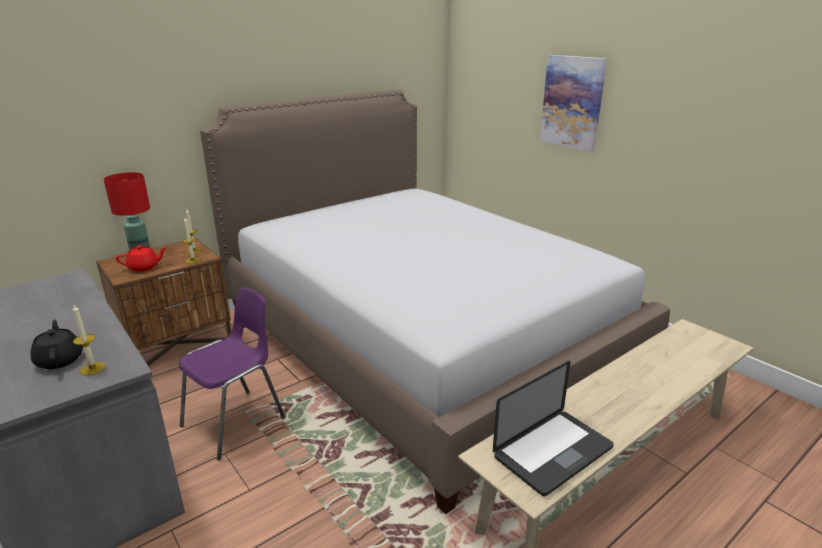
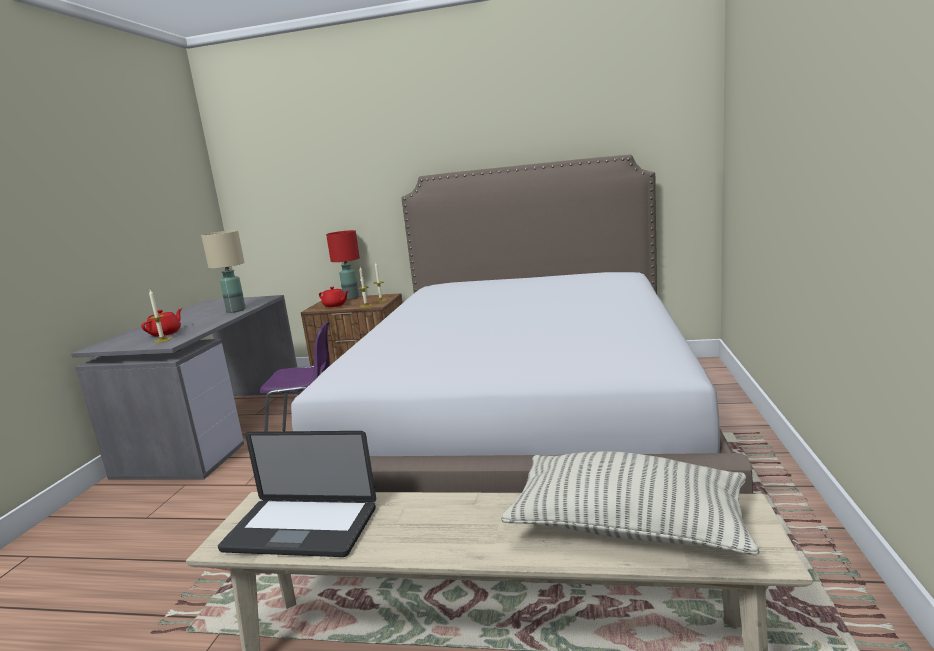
camera: 50 degrees right, 10 degrees down
(60, 360) = (166, 333): black teapot -> red teapot
(79, 304) = (236, 310): none -> beige table lamp
(572, 102) = (790, 143): picture -> none
(675, 358) = (628, 526): none -> pillow

